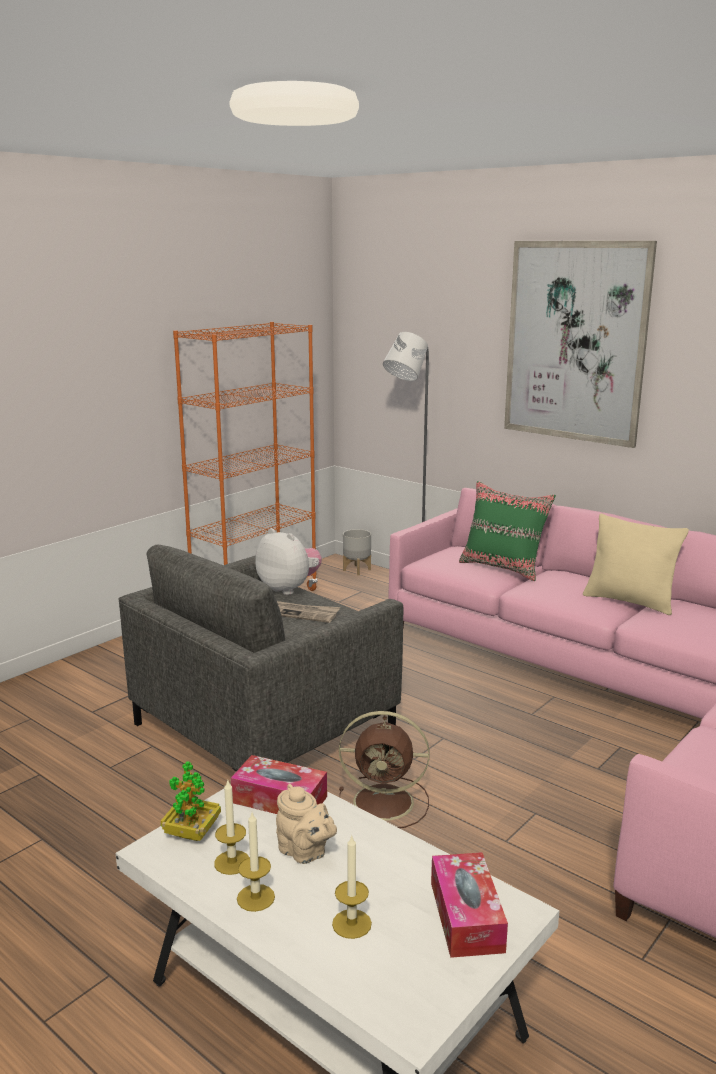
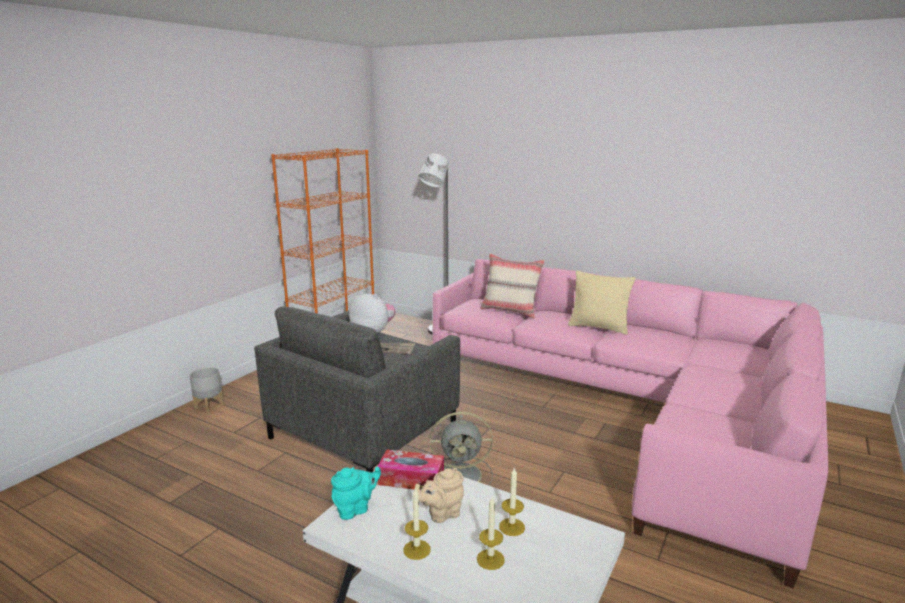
camera: 10 degrees left, 0 degrees up
(192, 833) = (355, 509): potted plant -> turquoise teapot
(232, 862) = (391, 526): candle -> candle (511, 527)
(305, 853) = (441, 514): beige teapot -> beige teapot turned 120 degrees clockwise
(357, 570) = (400, 320): grey planter -> grey planter (209, 406)
(386, 802) = (463, 475): brown fan -> grey fan
(466, 916) = (566, 544): tissue box -> none
(503, 568) = (510, 311): green pillow -> beige pillow
(575, 342) = (549, 158): picture -> none

